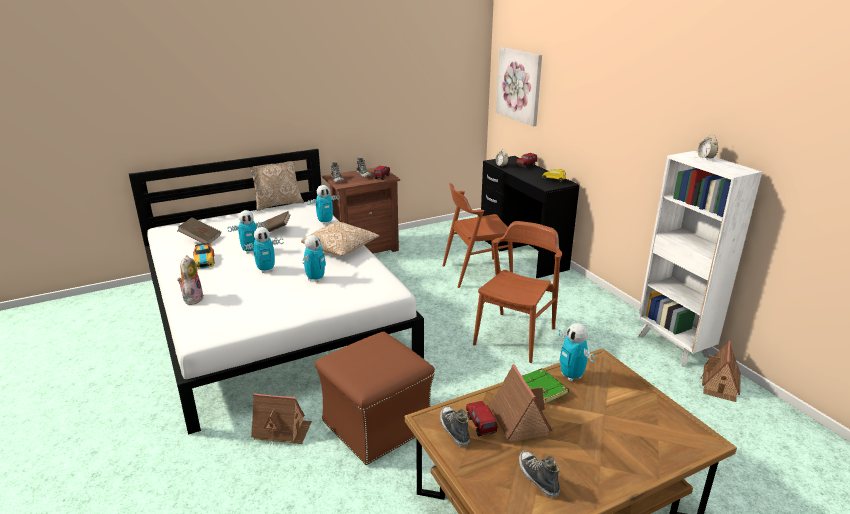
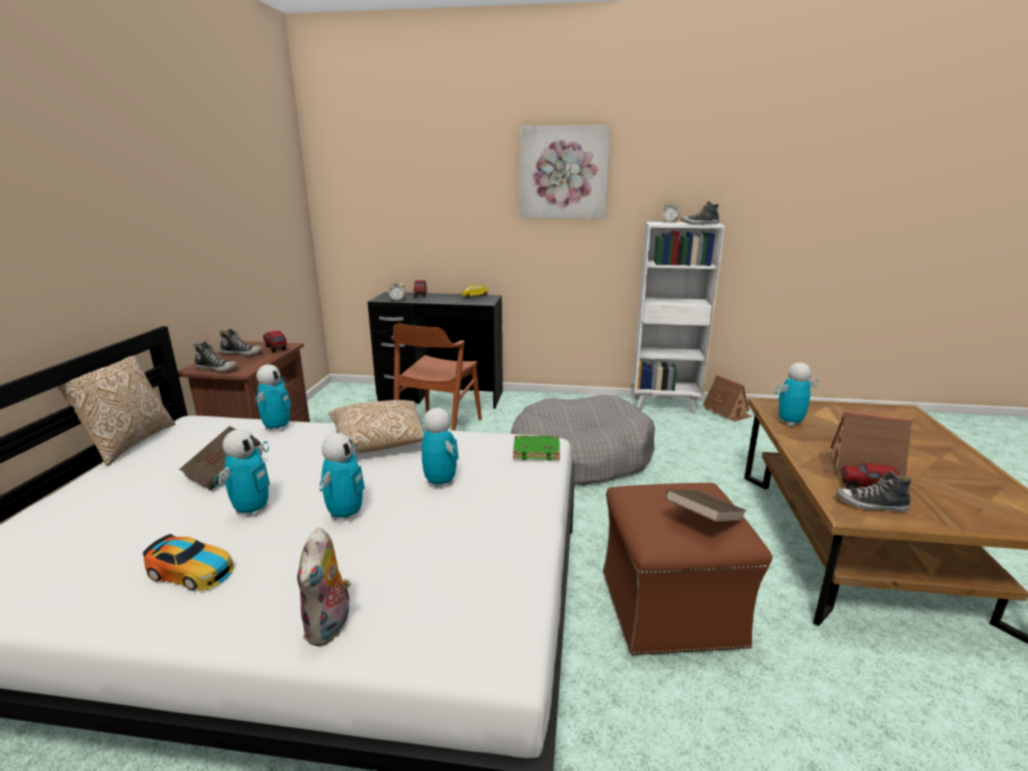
camera: 55 degrees left, 5 degrees down
(192, 298) = (330, 627): plush toy -> plush toy turned 120 degrees counterclockwise
(201, 239) = (87, 552): brown book -> brown book (703, 520)
(282, 430) = (624, 711): toy house -> none
(515, 336) = (580, 457): brown chair -> grey dog bed
(519, 85) = (373, 205): picture -> picture (564, 173)
(537, 477) = (962, 490): shoe -> shoe (699, 224)
(543, 389) = (808, 439): green book -> green book (537, 451)
(571, 376) = (789, 422): toy robot -> toy robot turned 150 degrees clockwise

